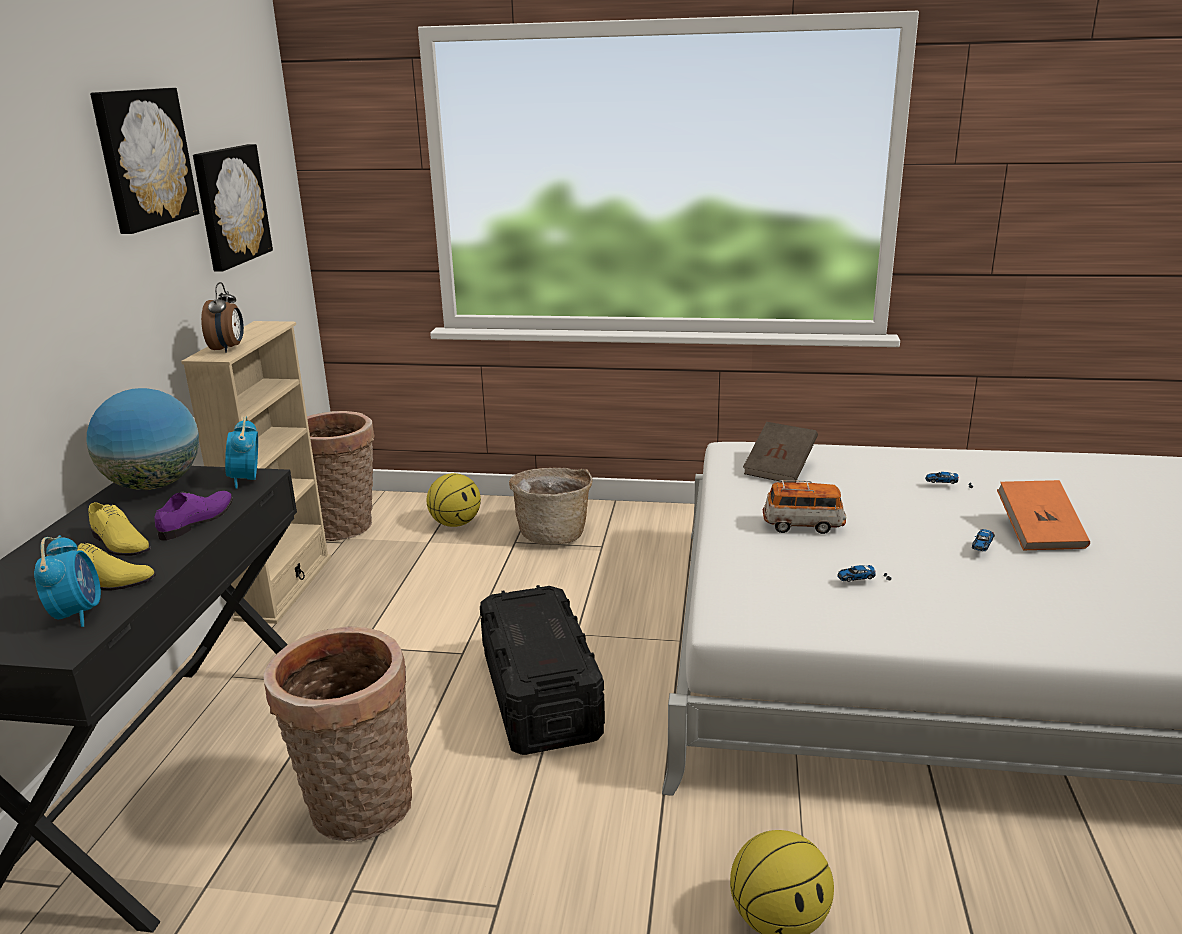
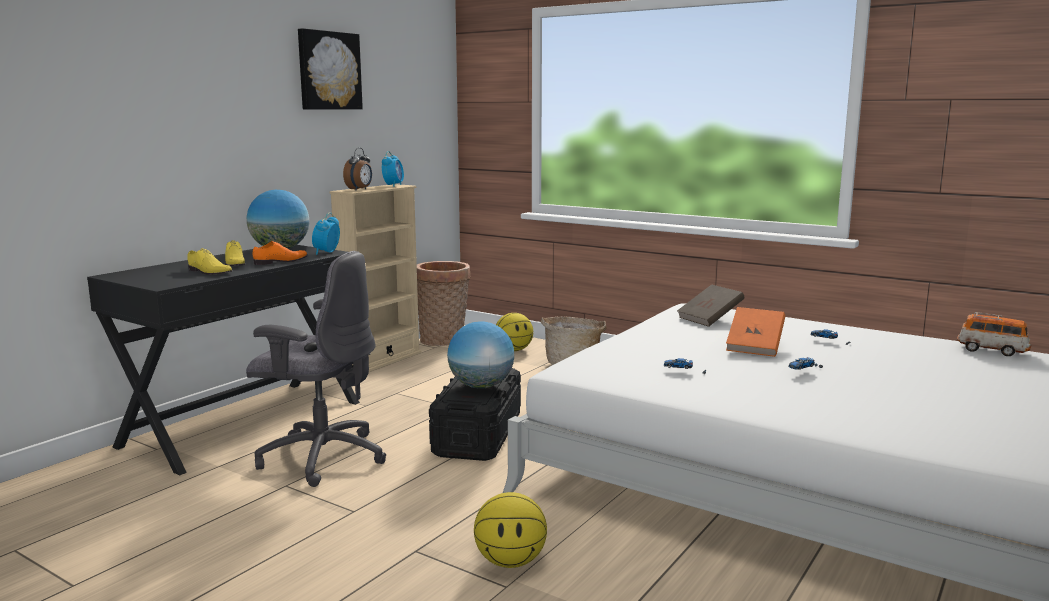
camera: 25 degrees right, 10 degrees down
(77, 614) = (183, 278): alarm clock -> alarm clock (393, 185)
(198, 520) = (281, 261): purple shoe -> orange shoe
(230, 206) = (392, 111): picture -> none
(357, 811) = (321, 457): basket -> grey office chair
(547, 635) = (481, 386): none -> globe
(803, 525) = (682, 343): toy car -> toy car (992, 350)
(1039, 534) = (864, 372): orange book -> orange book (755, 347)

